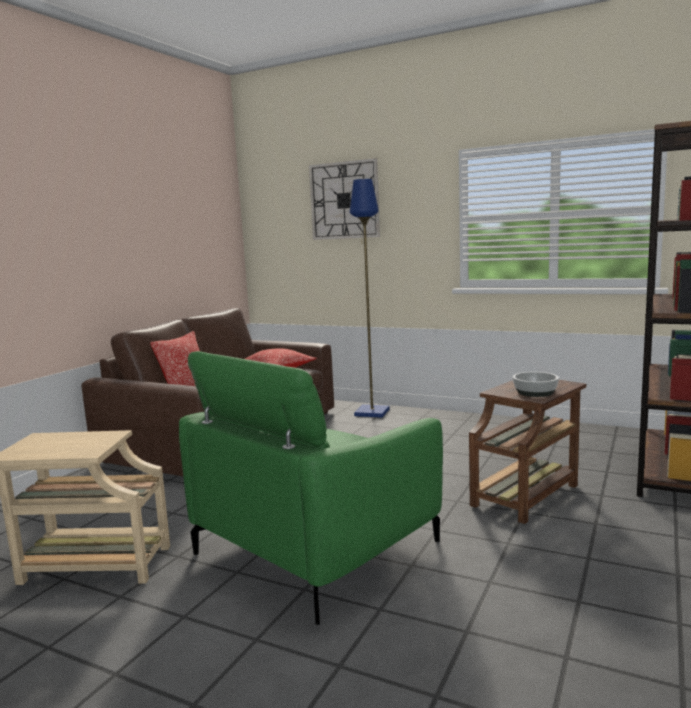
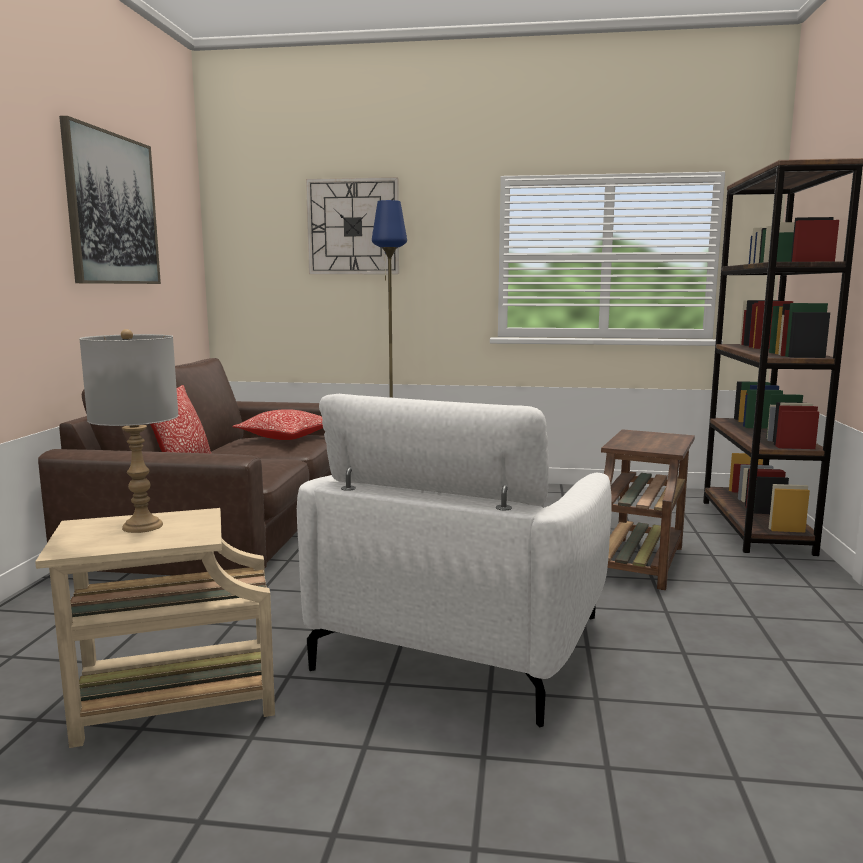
camera: 20 degrees left, 0 degrees up
(69, 441) = (142, 526): none -> grey table lamp
(151, 204) = (112, 209): none -> picture
(317, 546) = (461, 641): green armchair -> white armchair
(535, 392) = (658, 445): bowl -> none

